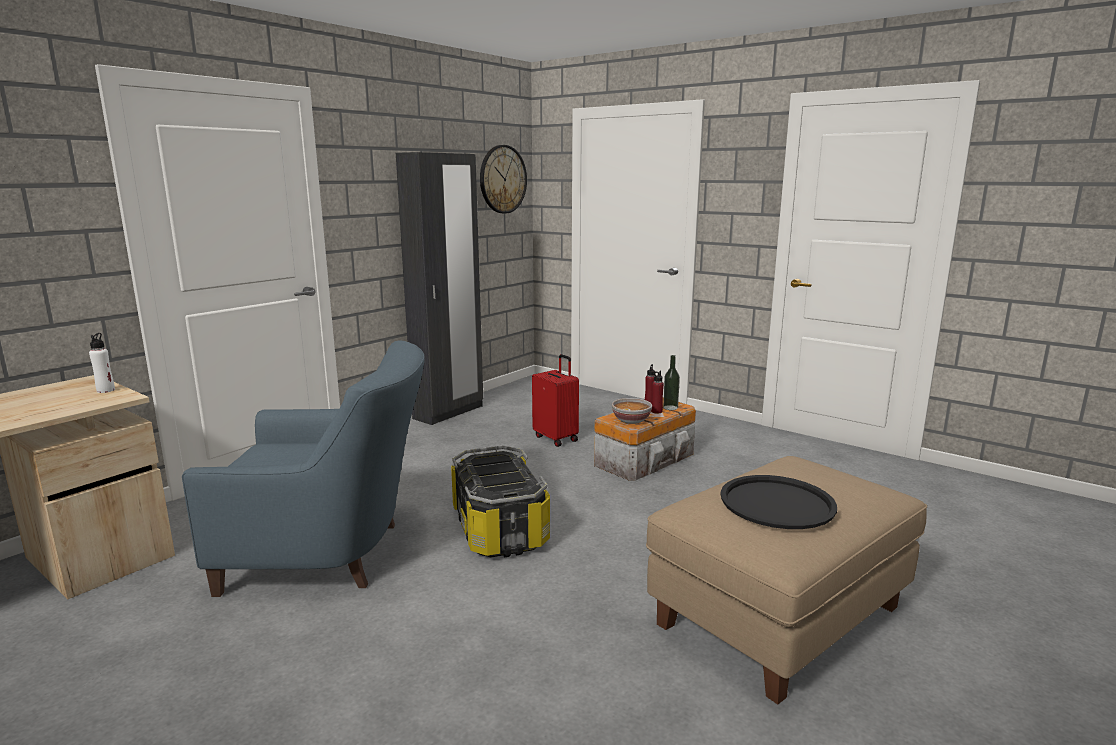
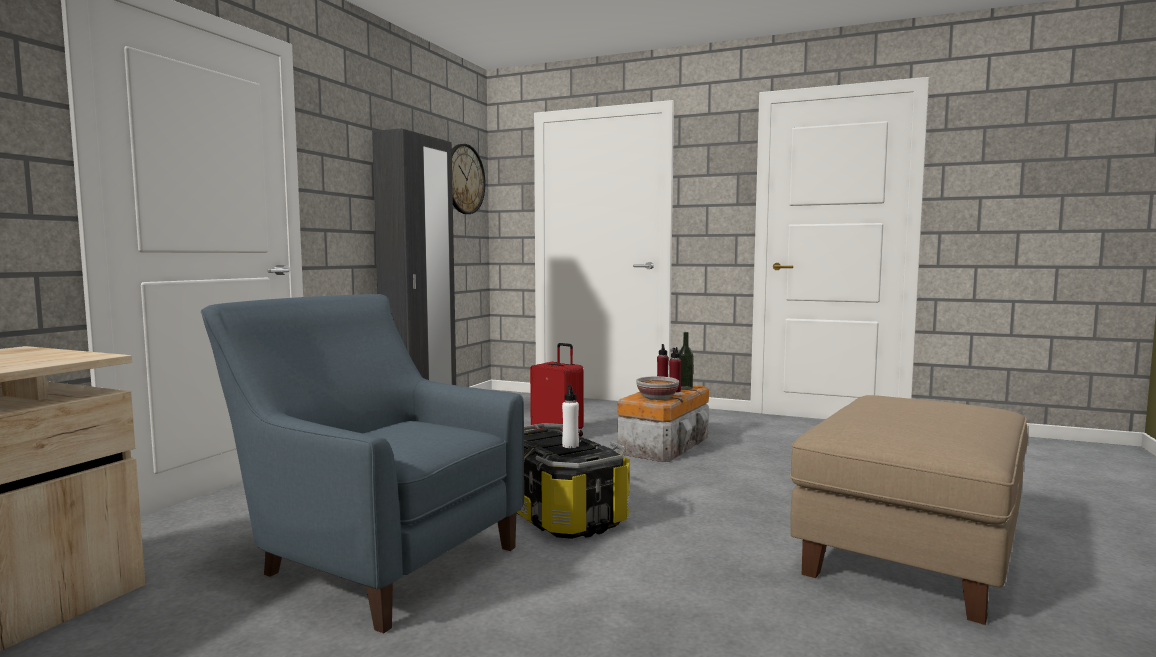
camera: 15 degrees left, 10 degrees down
(106, 390) = (58, 353): white bottle -> white bottle (570, 445)
(332, 554) = (372, 558): blue armchair -> blue armchair turned 135 degrees counterclockwise
(777, 503) = (916, 416): black tray -> none

